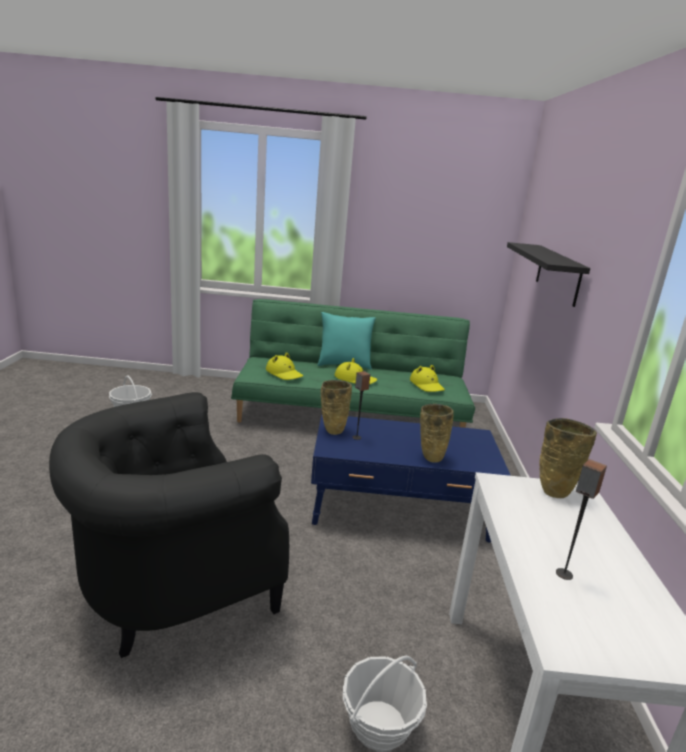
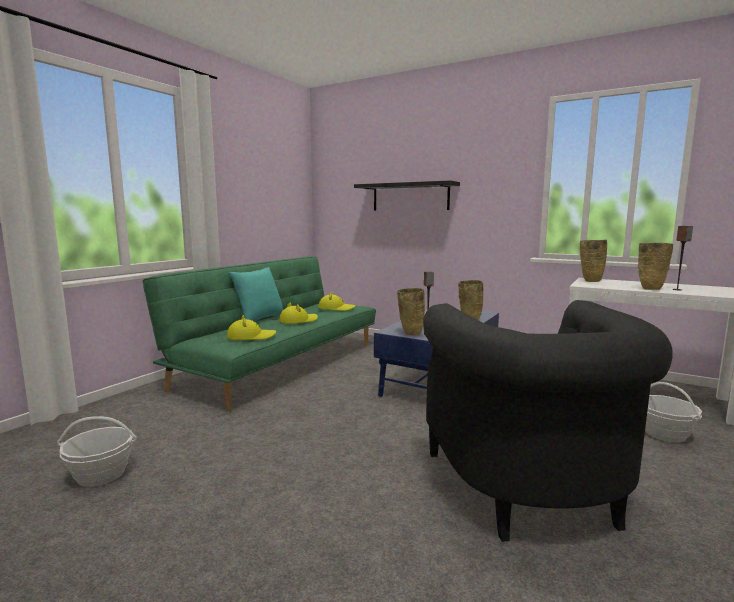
camera: 60 degrees left, 10 degrees down
(533, 544) = (651, 289): none -> beige vase

